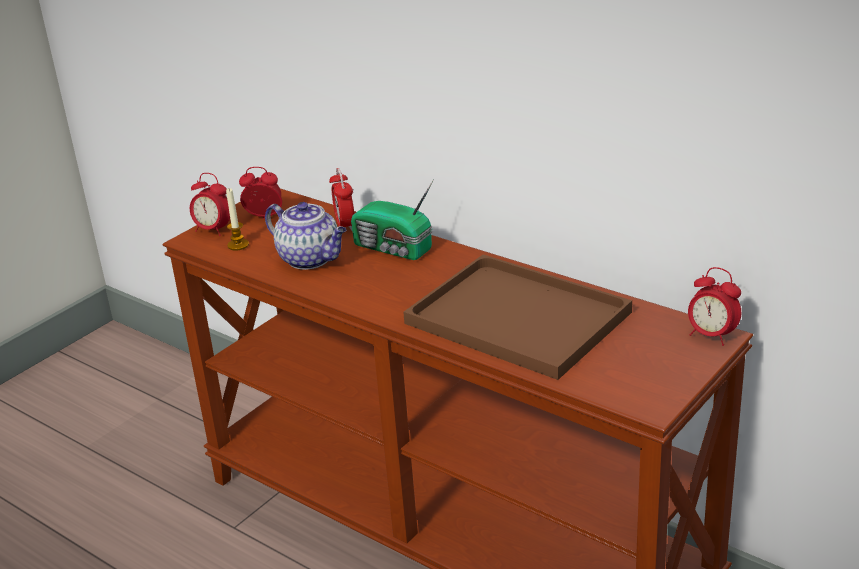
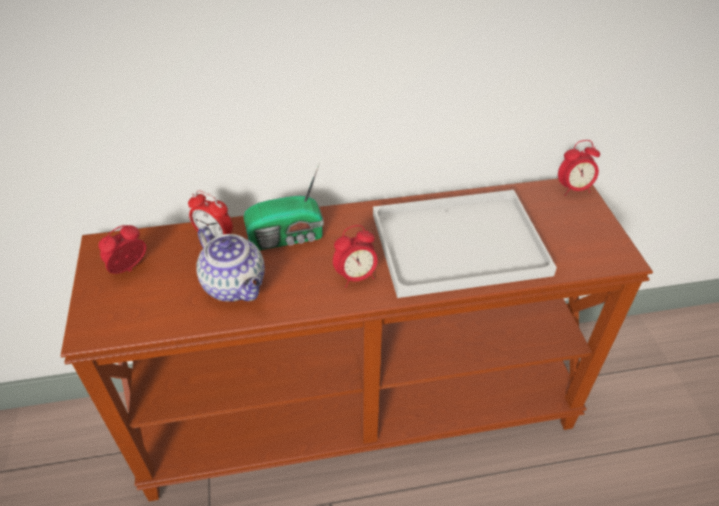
camera: 50 degrees left, 15 degrees up
(213, 230) = (96, 310): alarm clock -> alarm clock (356, 276)
(238, 245) = (147, 311): candle -> none
(311, 259) = (236, 286): teapot -> teapot turned 60 degrees clockwise
(522, 318) = (461, 242): brown tray -> white tray

